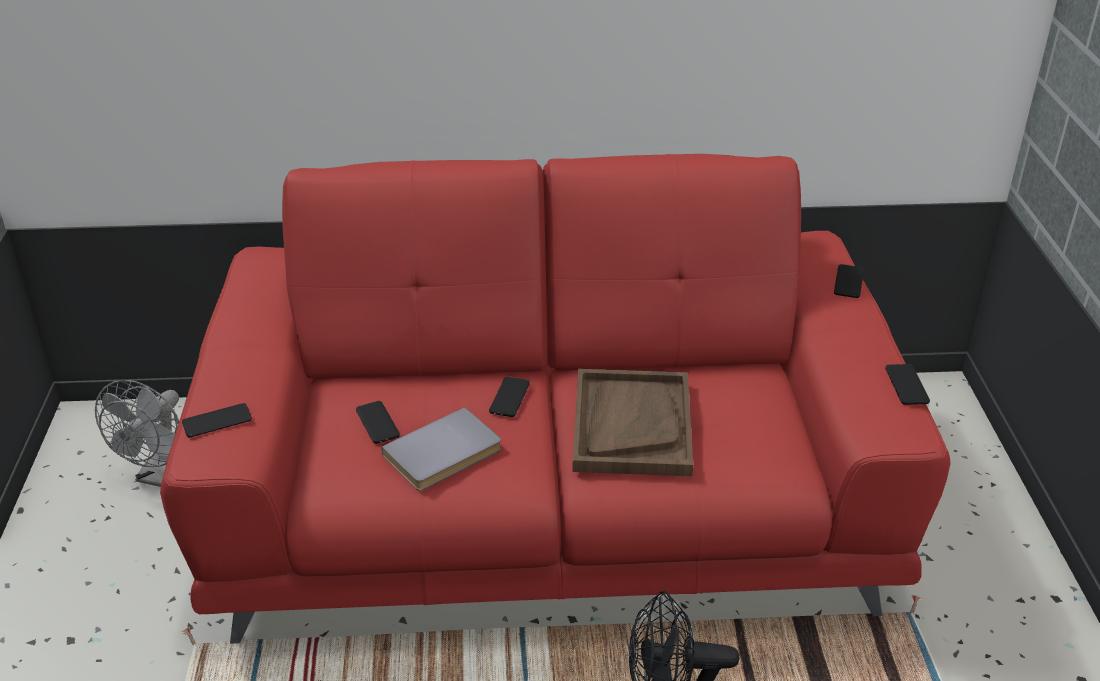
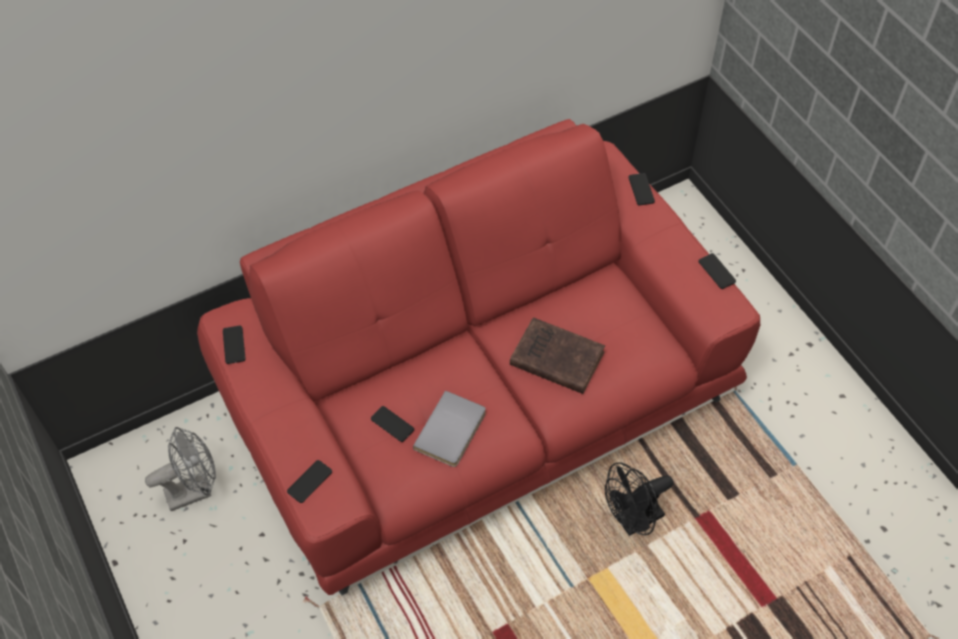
camera: 25 degrees left, 20 degrees up
(160, 474) = (195, 490): grey fan -> grey fan turned 105 degrees counterclockwise
(509, 397) = (464, 366): phone -> phone (234, 345)
(631, 425) = (554, 358): brown tray -> brown book

